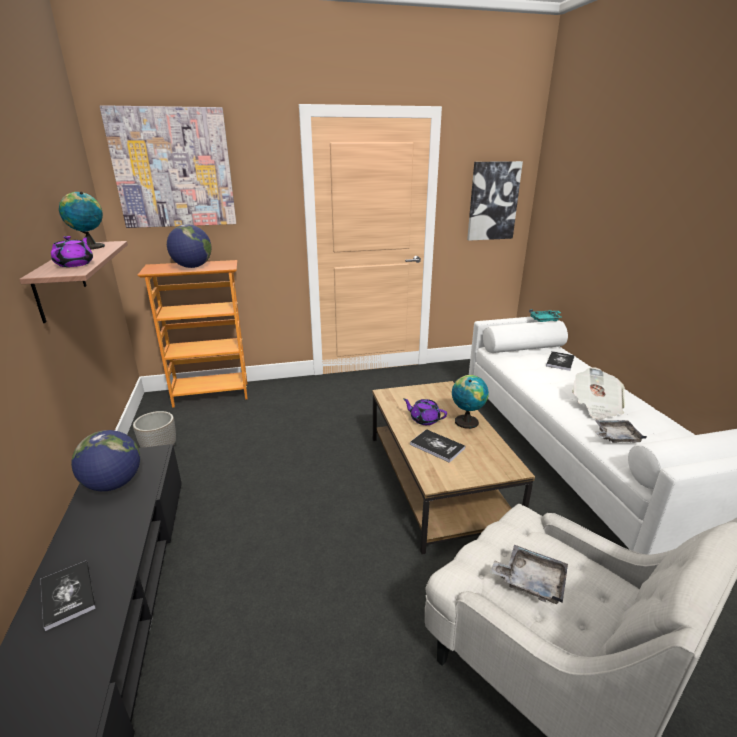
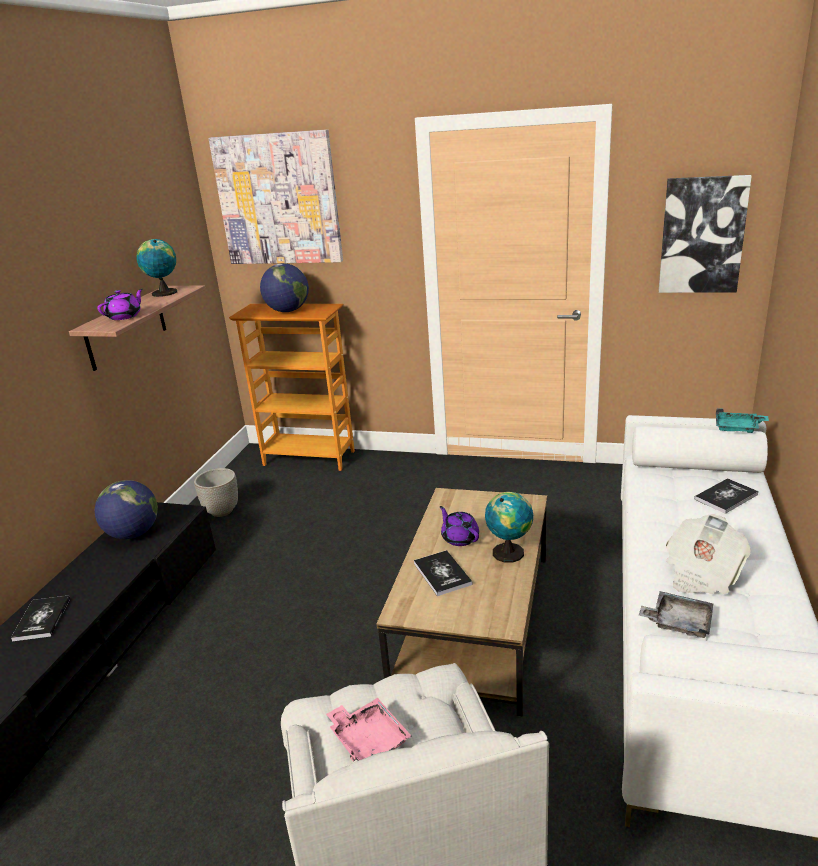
camera: 30 degrees right, 0 degrees up
(531, 581) = (369, 740): grey tray -> pink tray

